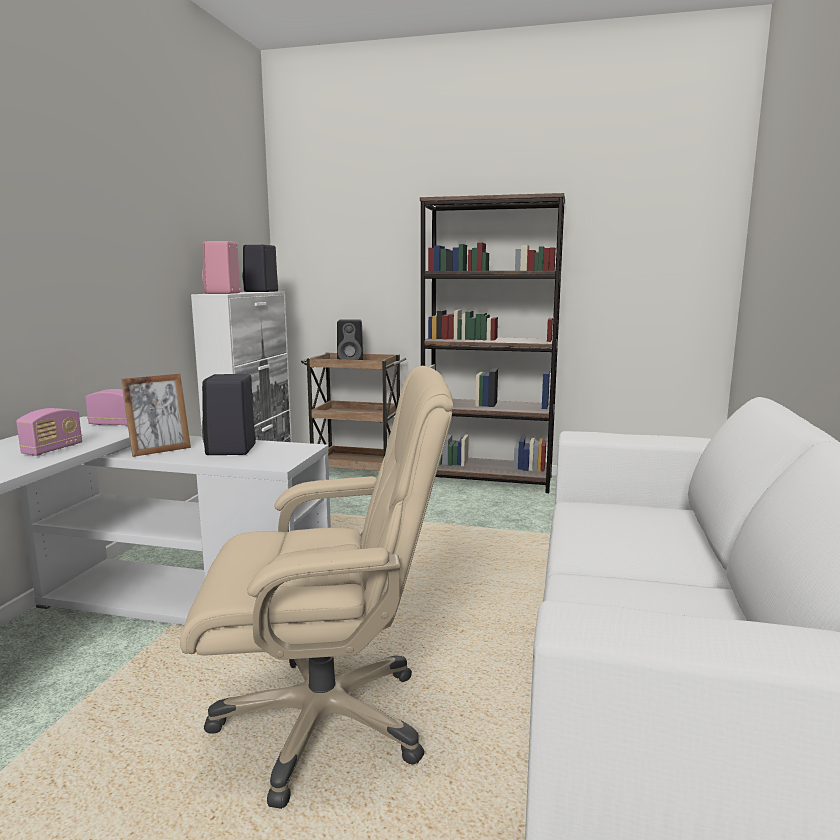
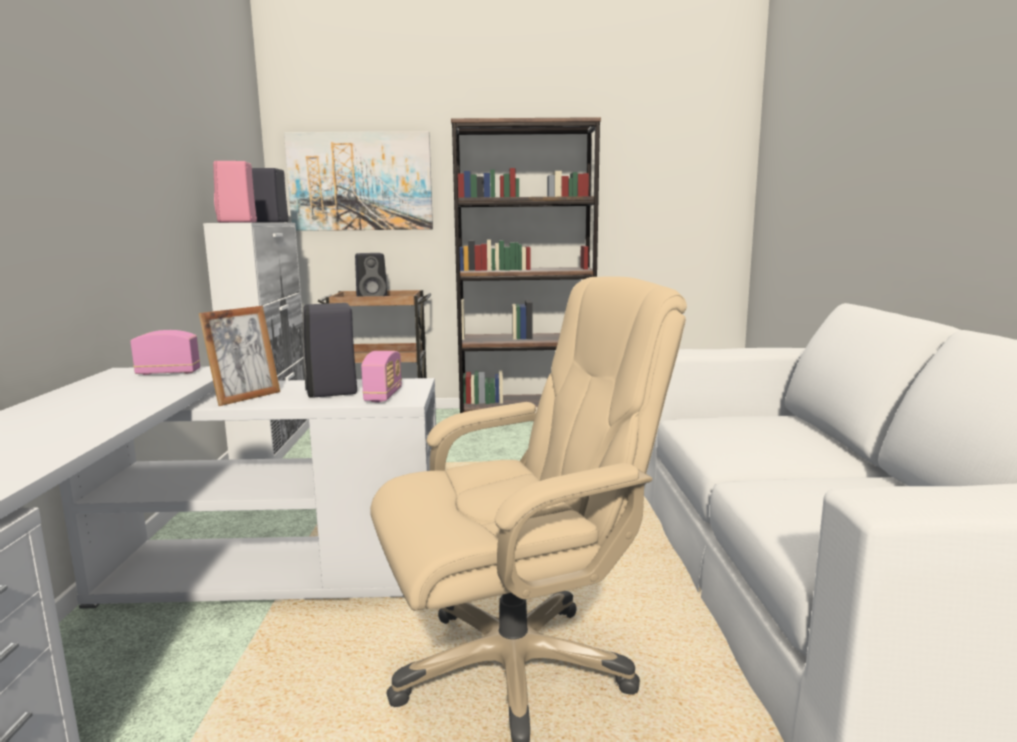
camera: 15 degrees left, 0 degrees up
(53, 449) = (124, 403): radio -> radio (383, 395)
(348, 254) = (360, 181): none -> picture

